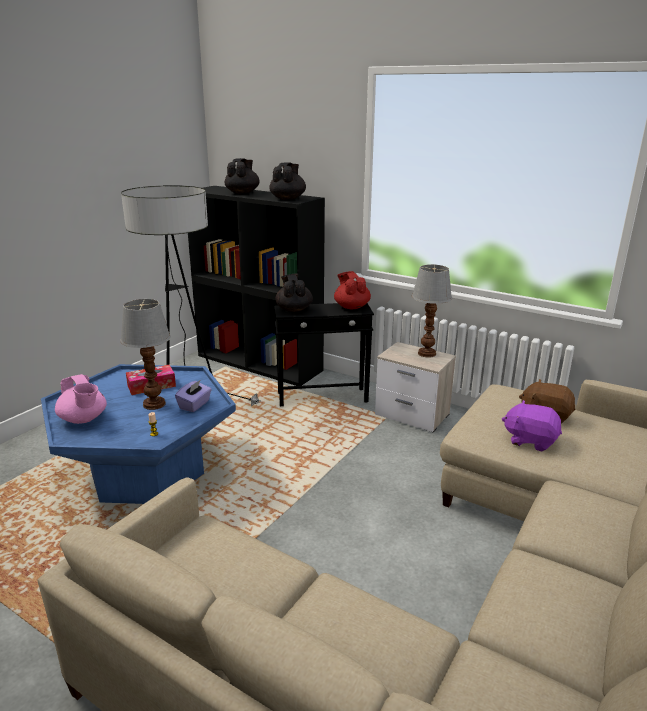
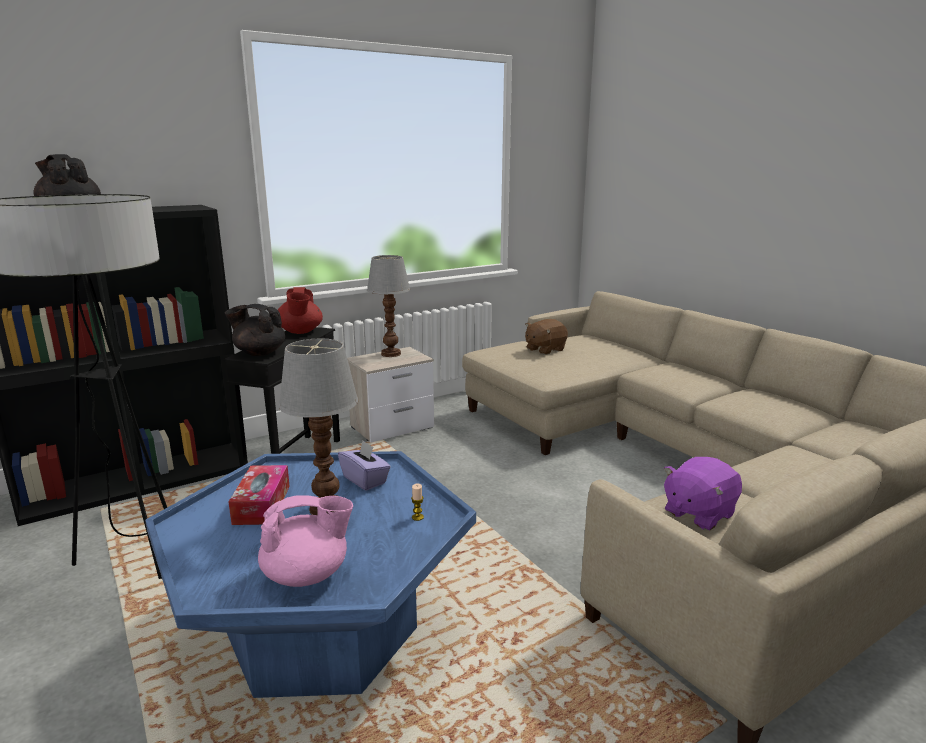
camera: 65 degrees left, 5 degrees down
(288, 199) = (174, 208): black teapot -> none
(351, 307) = (300, 332): red teapot -> red teapot turned 105 degrees counterclockwise
(530, 440) = (573, 362): purple plush toy -> purple plush toy (698, 513)

